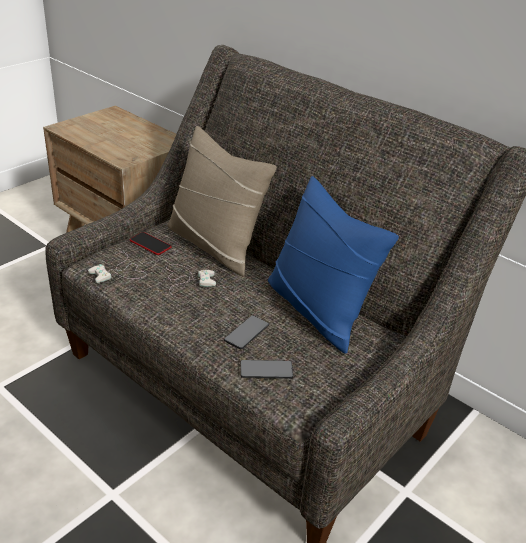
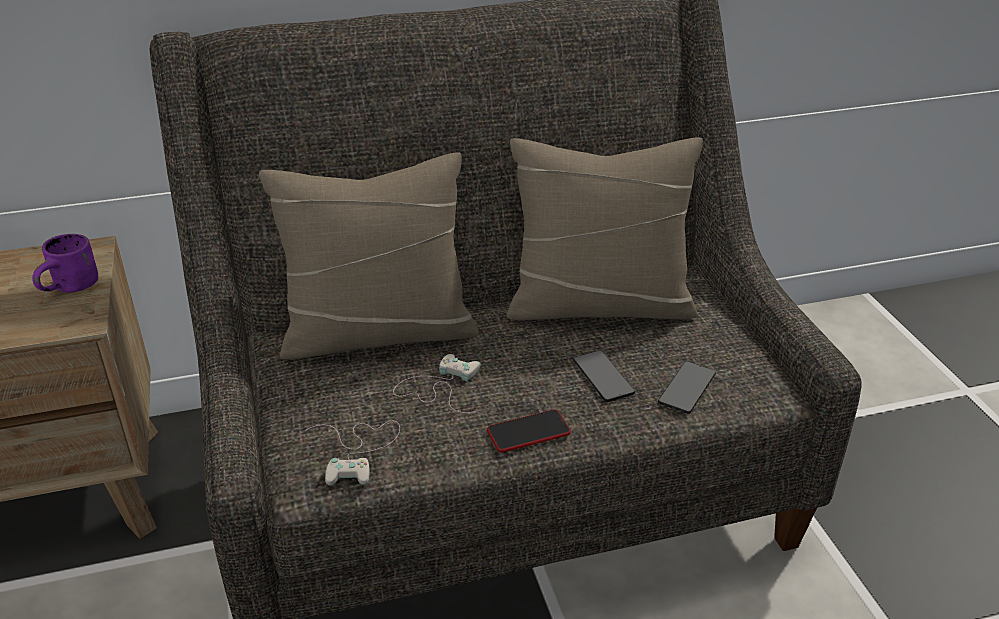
camera: 55 degrees left, 0 degrees up
(145, 149) = (73, 288): none -> purple mug
(150, 244) = (312, 393): phone -> phone (528, 432)
(317, 310) = (599, 304): blue pillow -> beige pillow

